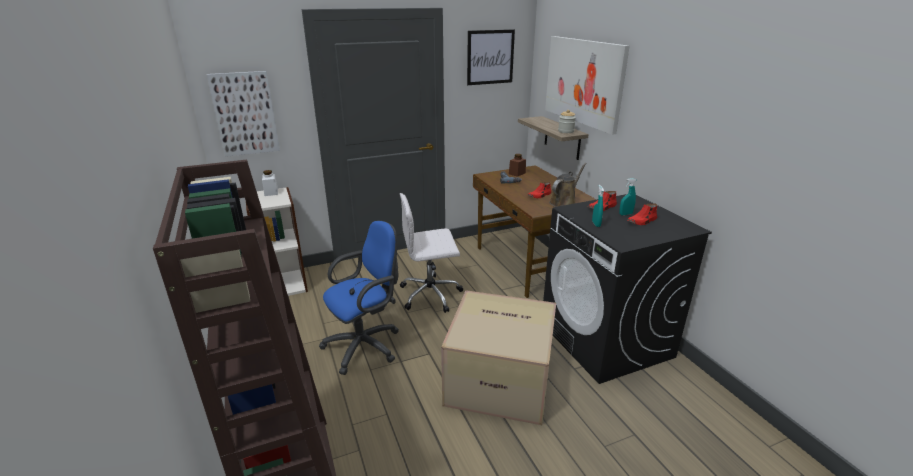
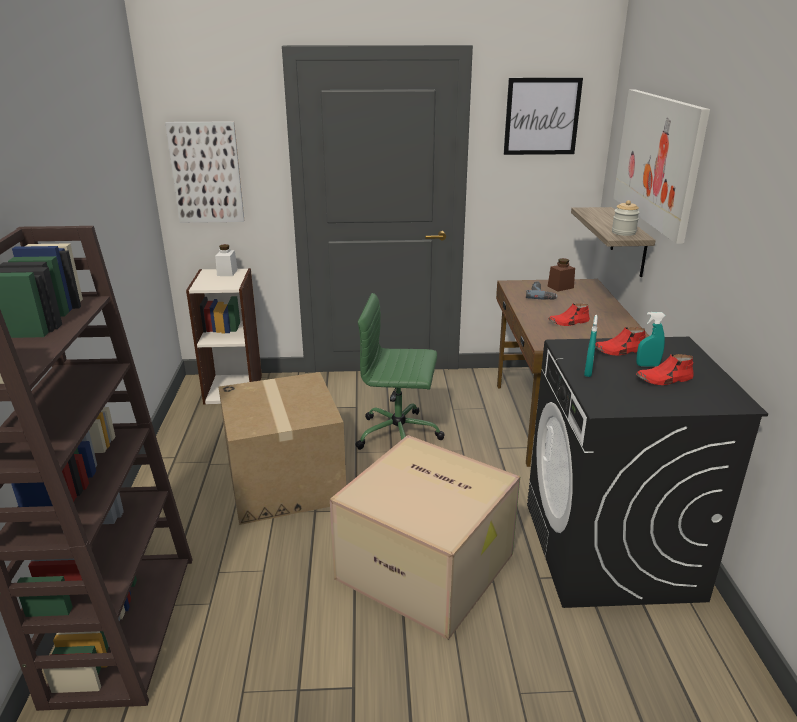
camera: 20 degrees right, 0 degrees up
(366, 345) = (285, 482): blue office chair -> cardboard box
(431, 294) = (400, 436): white office chair -> green office chair
(564, 202) = (598, 337): brown watering can -> none

